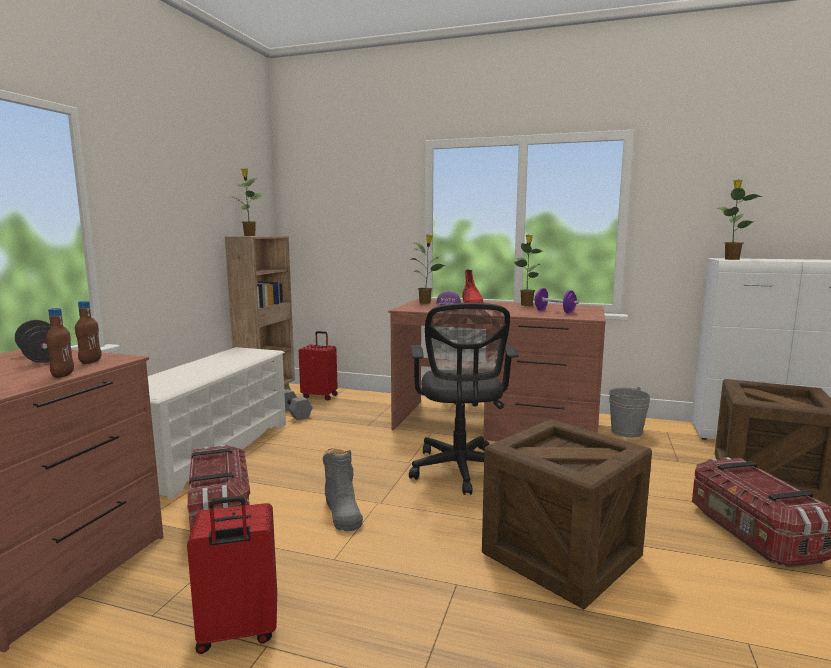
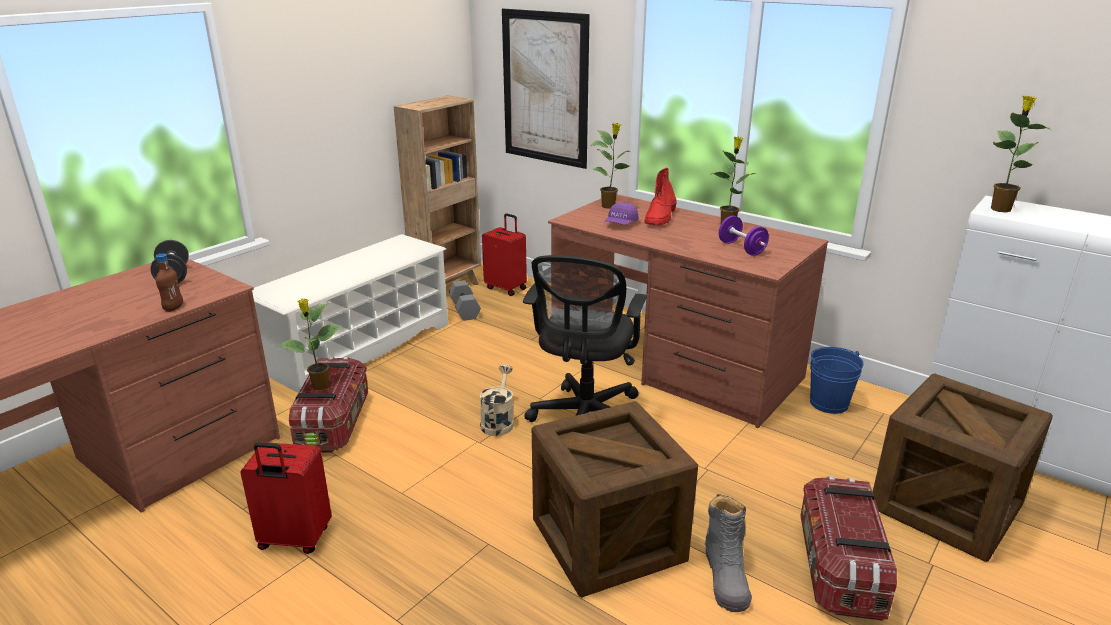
camera: 20 degrees right, 15 degrees up
(90, 362) = (204, 289): brown bottle -> none
(249, 236) = (424, 102): potted plant -> potted plant (320, 386)
(342, 512) = (438, 445): grey boot -> grey boot (726, 576)
(346, 227) = (544, 88): none -> picture
(385, 484) = (498, 421): none -> beige watering can
(626, 432) = (829, 403): grey bucket -> blue bucket

